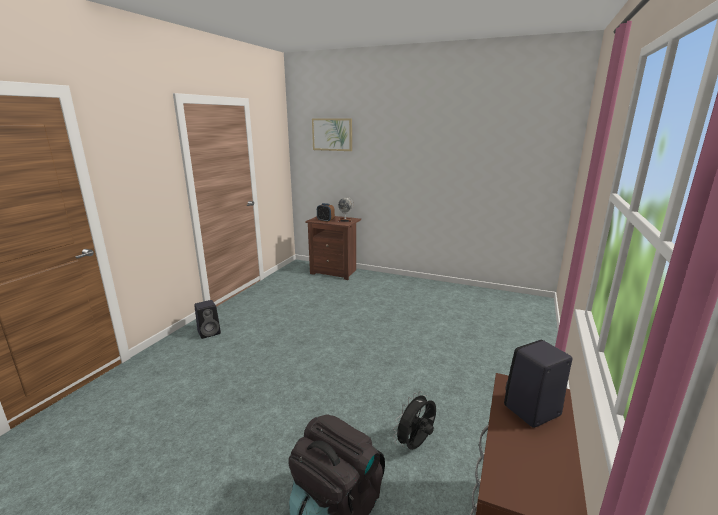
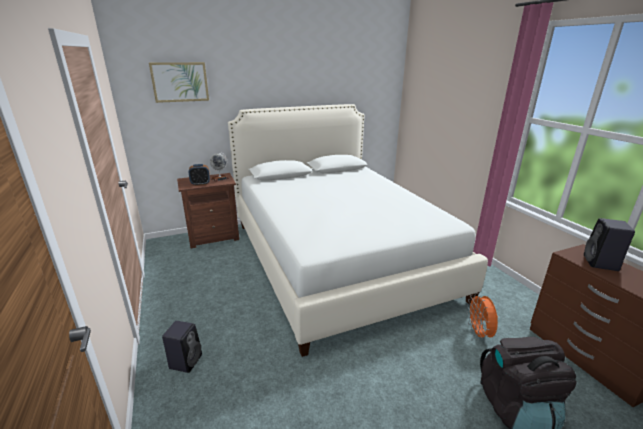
camera: 45 degrees left, 5 degrees up
(398, 322) = (337, 258): none -> white bed
(416, 445) = (479, 334): black fan -> orange fan

